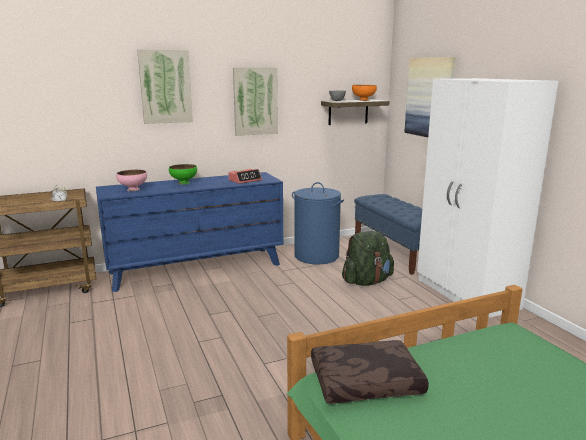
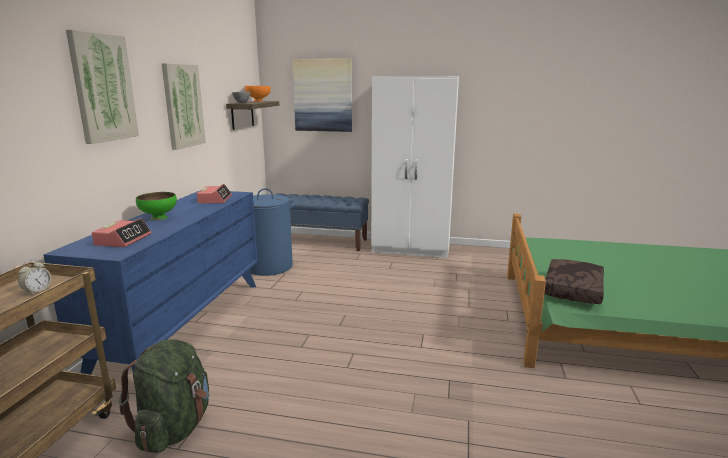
camera: 55 degrees left, 0 degrees up
(133, 189) = (123, 240): pink bowl -> alarm clock
(367, 282) = (347, 267): green backpack -> green backpack (175, 428)

